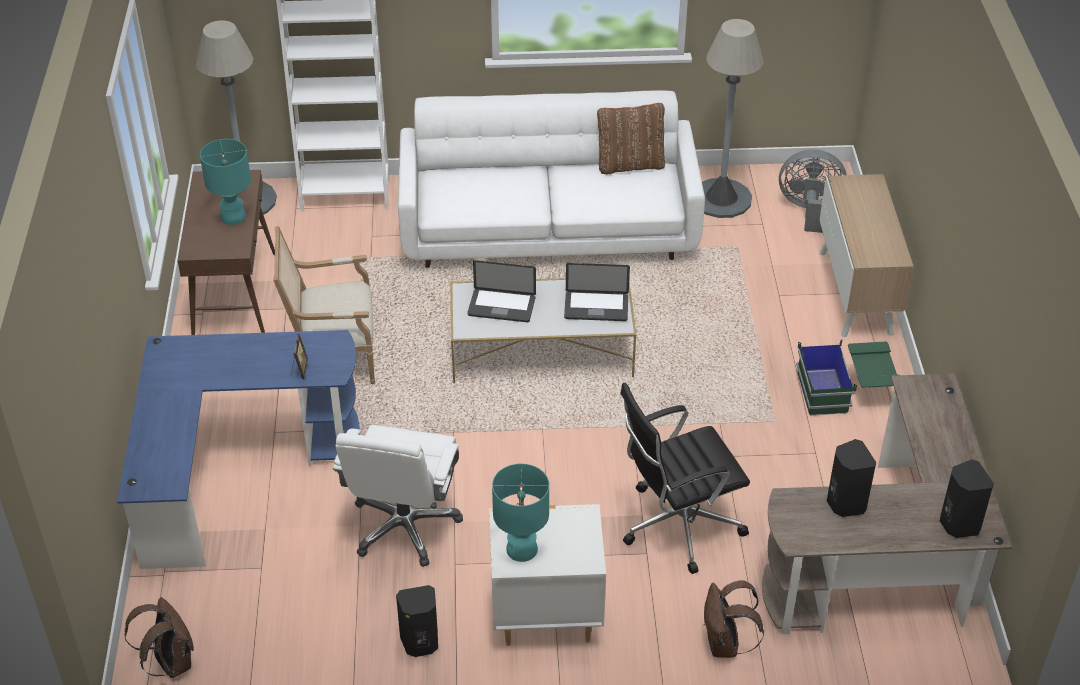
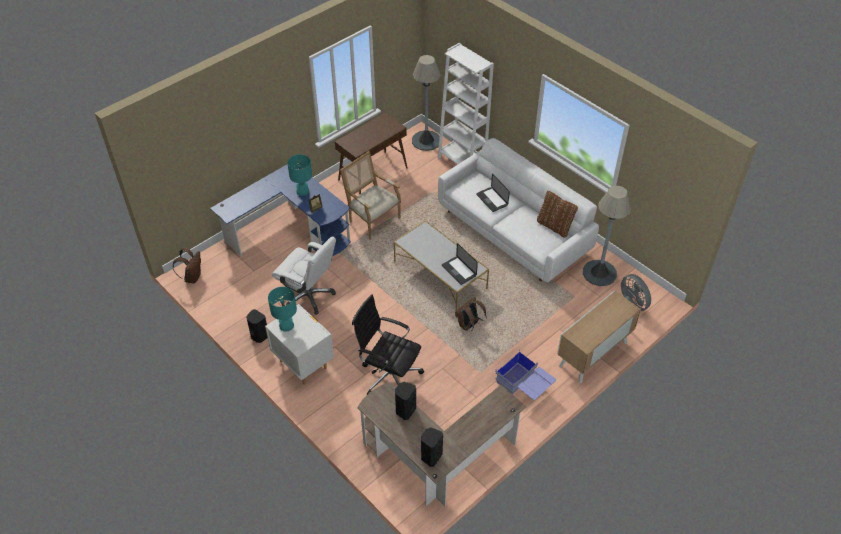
camera: 50 degrees right, 5 degrees up
(233, 216) = (373, 138): turquoise table lamp -> turquoise table lamp (303, 191)
(404, 526) = (309, 295): white office chair -> white office chair turned 120 degrees counterclockwise
(501, 306) = (427, 243): laptop -> laptop (492, 200)
(725, 645) = (341, 428): brown backpack -> brown backpack (468, 325)
(845, 392) = (524, 386): green storage box -> blue storage box

